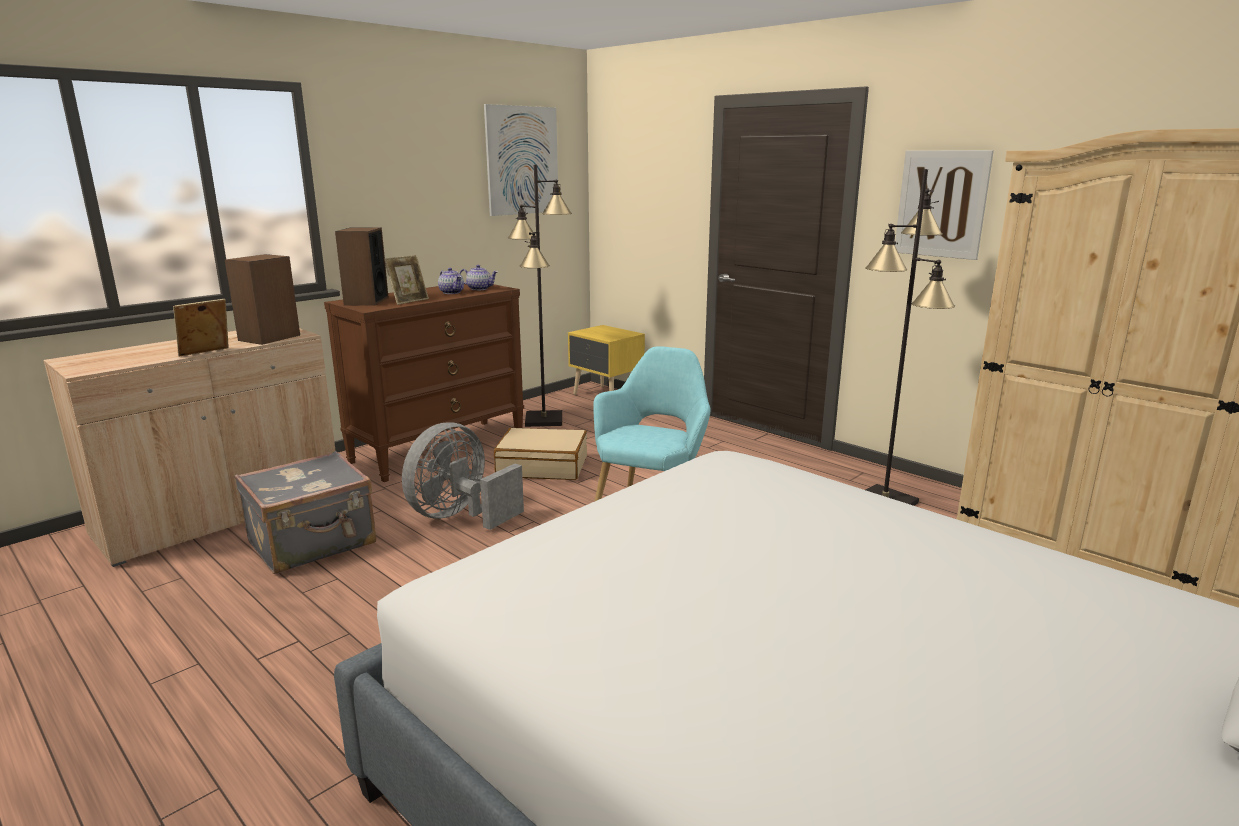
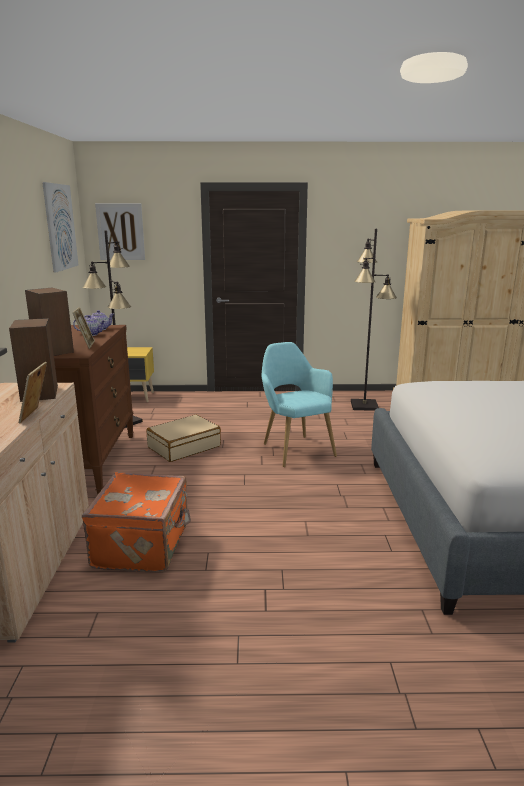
camera: 45 degrees left, 0 degrees up
(313, 543) = (143, 545): grey suitcase -> orange suitcase
(460, 516) = (199, 490): grey fan -> none
(941, 204) = (354, 246): picture -> picture (120, 232)

